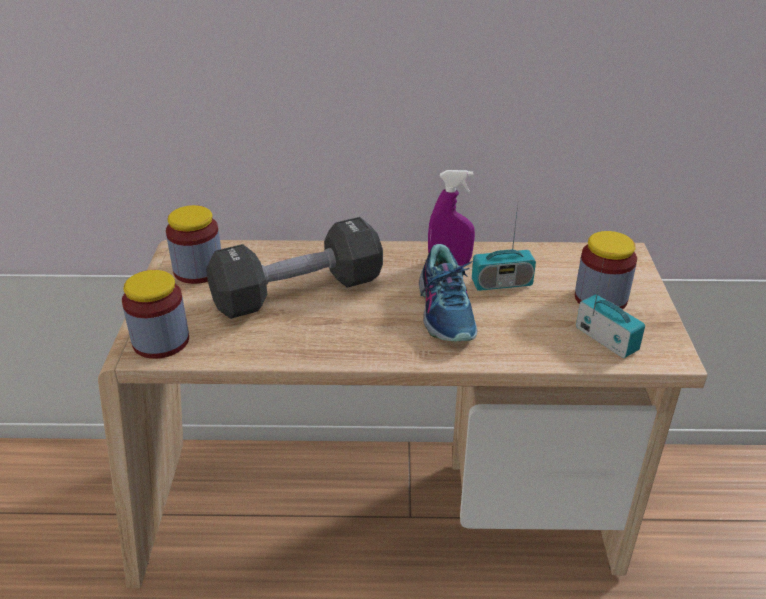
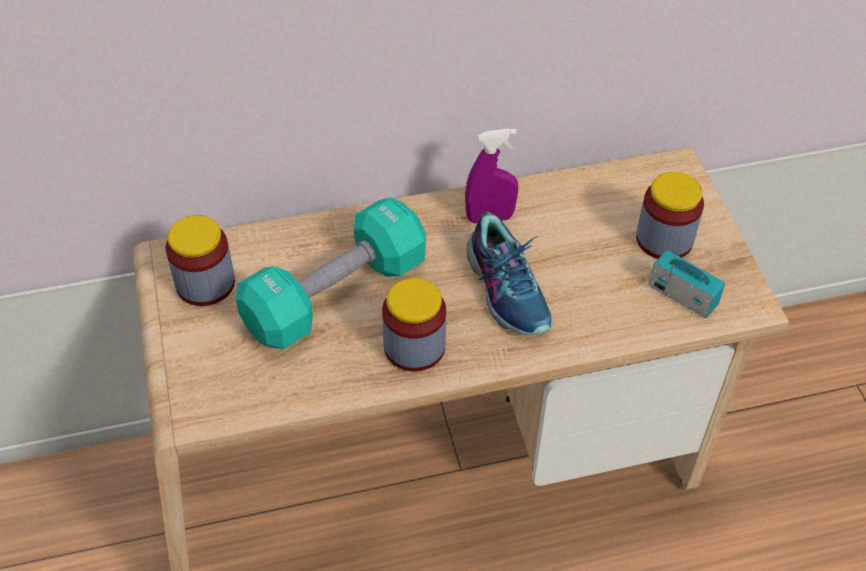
camera: 15 degrees left, 15 degrees up
(161, 341) = (209, 396): jar -> jar (414, 347)
(298, 292) = (335, 294): black dumbbell -> turquoise dumbbell
(501, 283) = (555, 238): radio -> none

